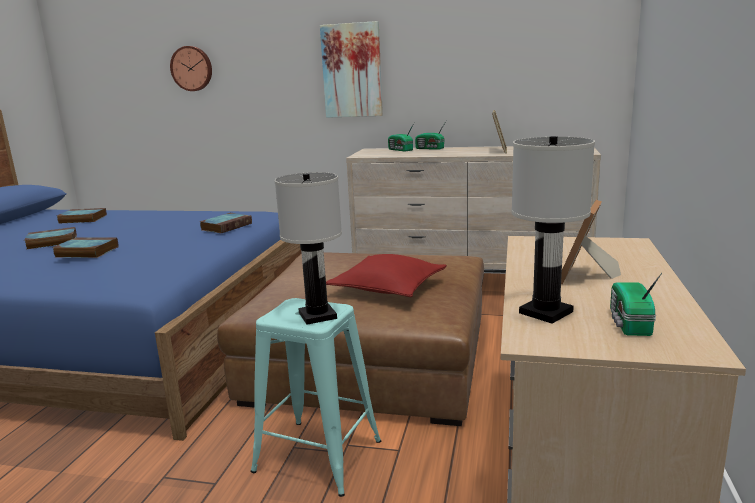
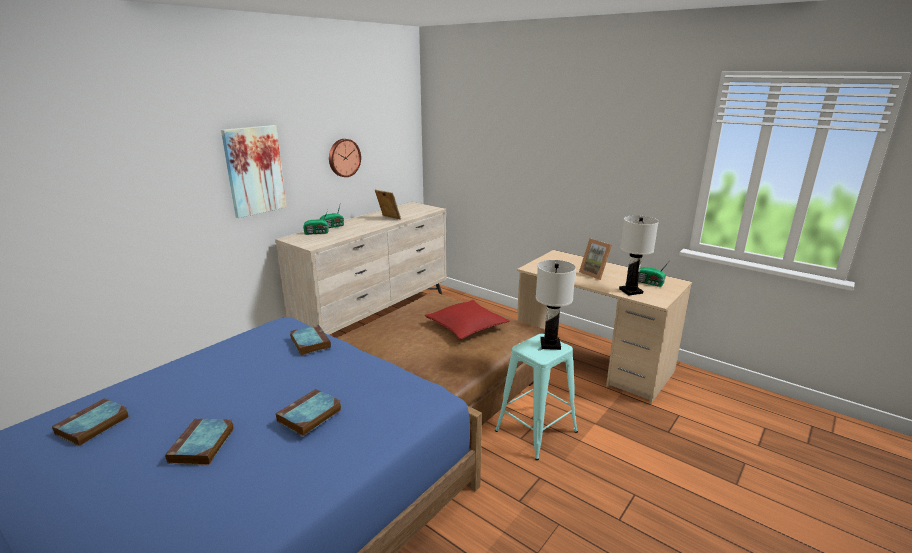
camera: 65 degrees left, 5 degrees up
(192, 68) = (52, 190): wall clock -> wall clock (343, 157)

